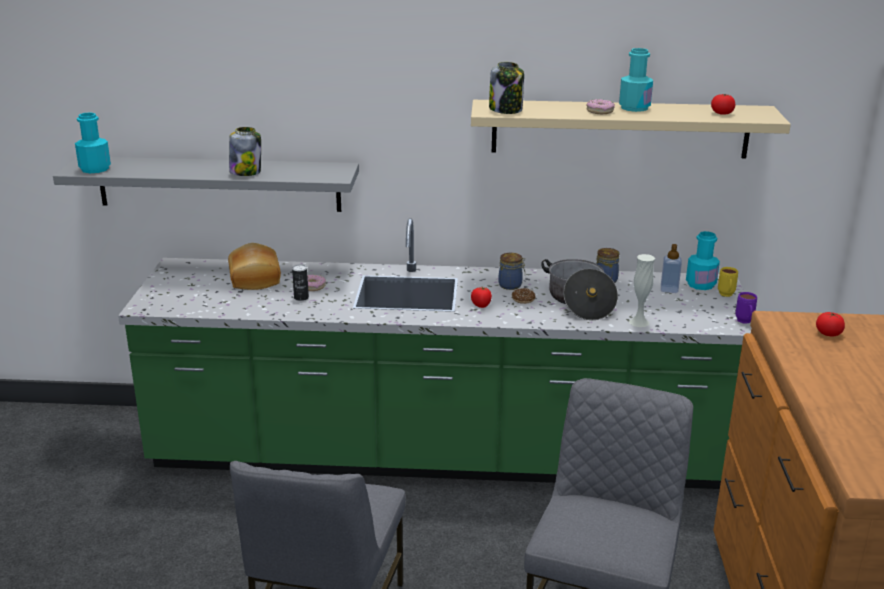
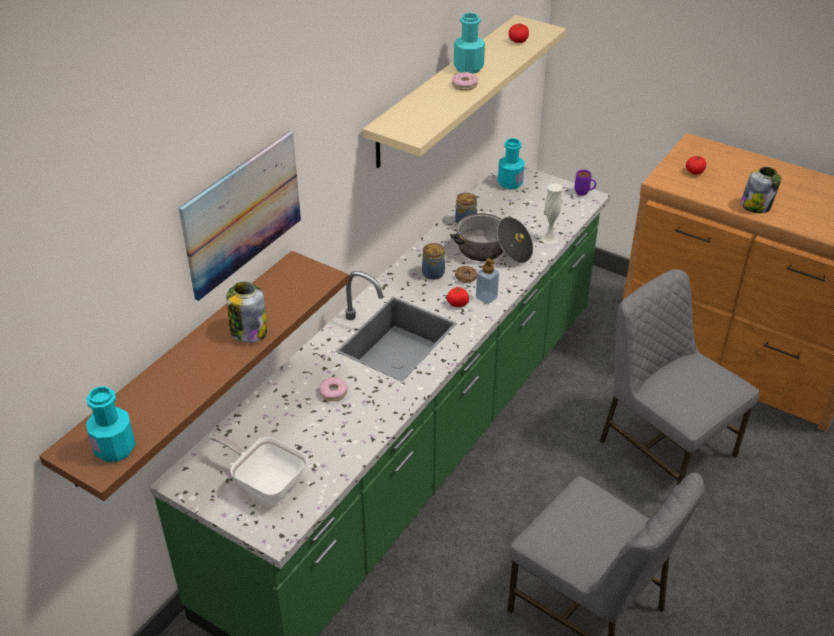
camera: 60 degrees left, 15 degrees up
(194, 290) = (266, 481): none -> frying pan
(219, 184) = (184, 365): grey shelf -> brown shelf
(253, 279) = (277, 429): bread -> none
(301, 92) = (242, 213): none -> picture
(301, 298) = (352, 408): can -> none
(506, 110) = (417, 124): jar -> jar (756, 206)
(669, 289) = (506, 200): soap dispenser -> soap dispenser (486, 298)
(726, 296) = (537, 181): yellow mug -> none

